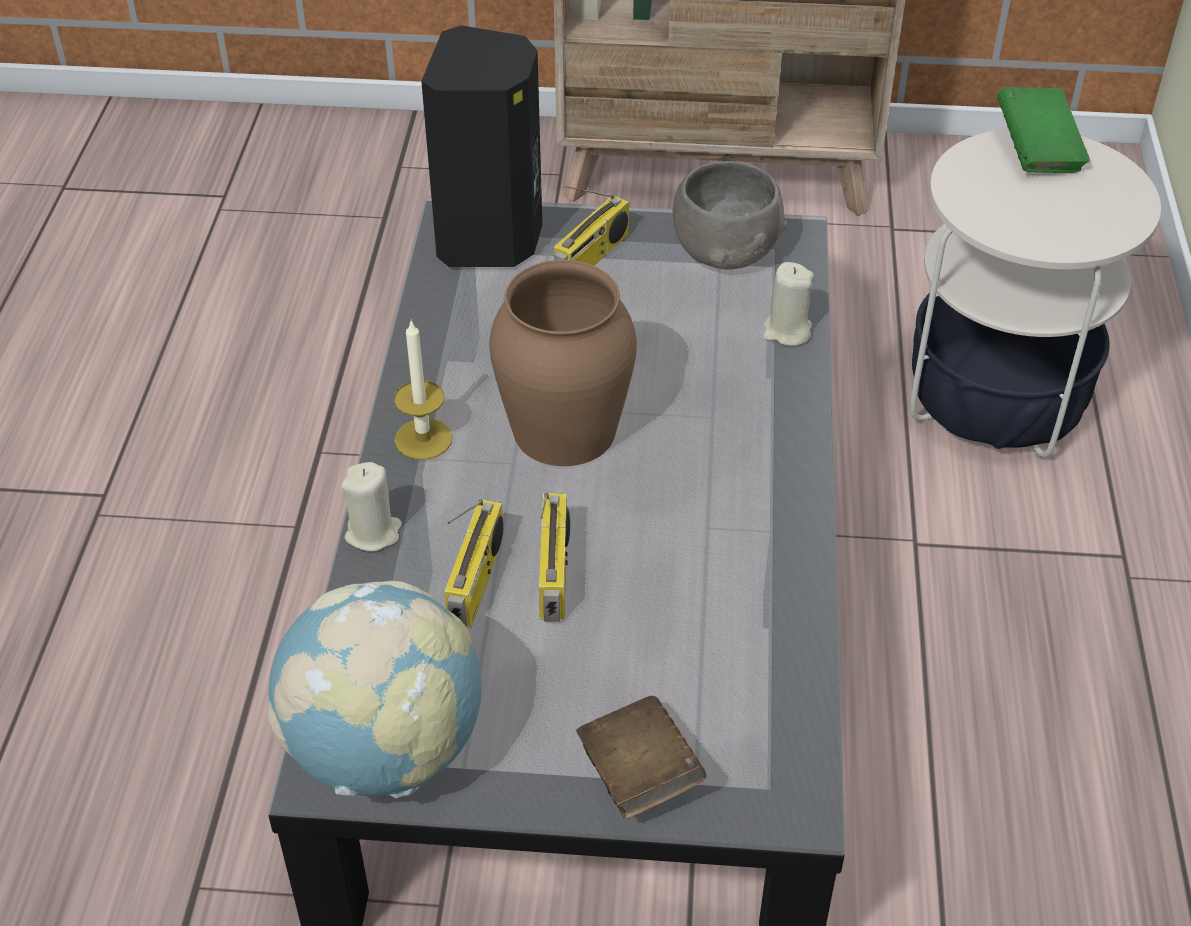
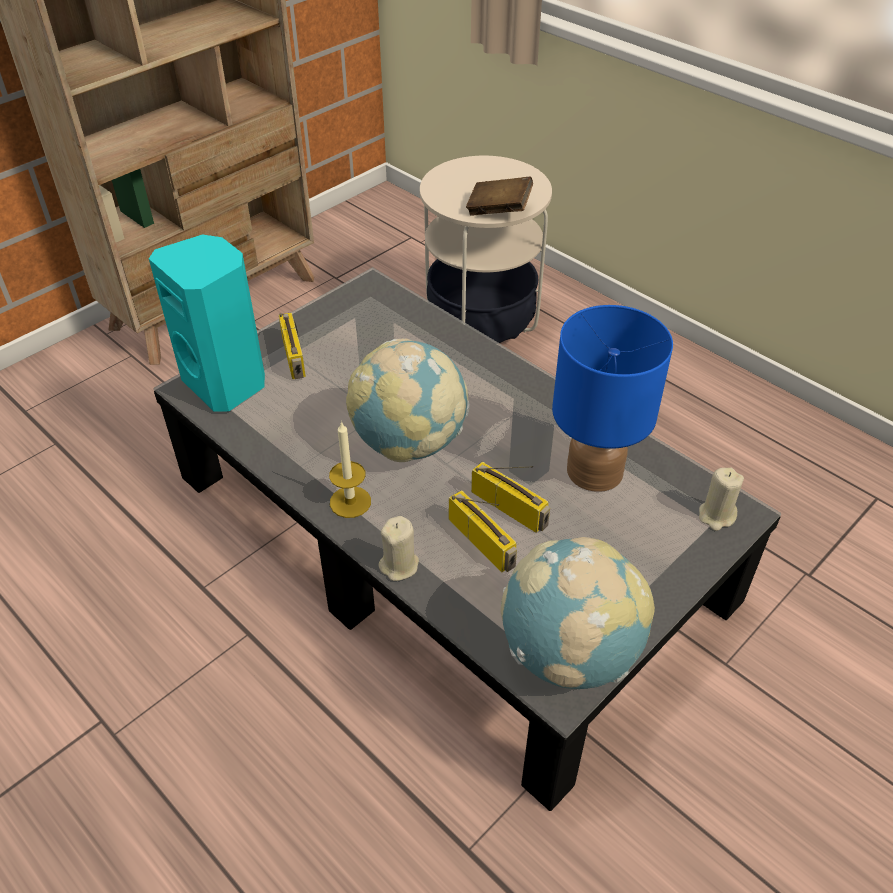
camera: 50 degrees left, 0 degrees up
(491, 239) = (227, 383): black speaker -> turquoise speaker
(563, 429) = (409, 443): brown vase -> globe
(638, 775) = (676, 557): brown book -> brown book (499, 210)
(701, 618) = (595, 472): none -> blue table lamp
(726, 251) = (354, 311): grey bowl -> none
(787, 331) = (436, 327): beige candle -> beige candle (716, 516)
(1037, 152) = (457, 173): green book -> none

